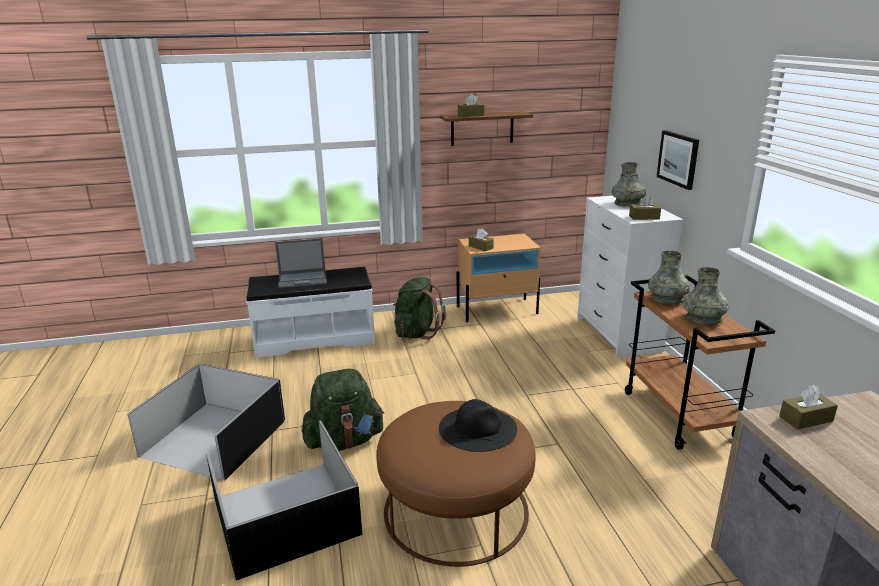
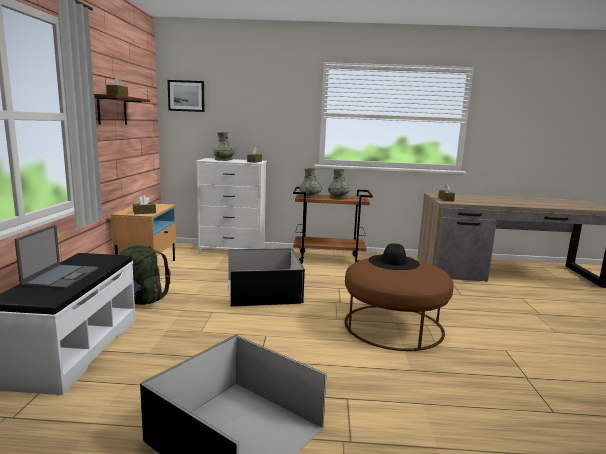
camera: 75 degrees left, 10 degrees down
(287, 515) = (387, 391): black storage box -> black storage box (263, 290)
(344, 441) = (293, 354): green backpack -> none
(678, 159) = (252, 126): picture -> picture (186, 96)

